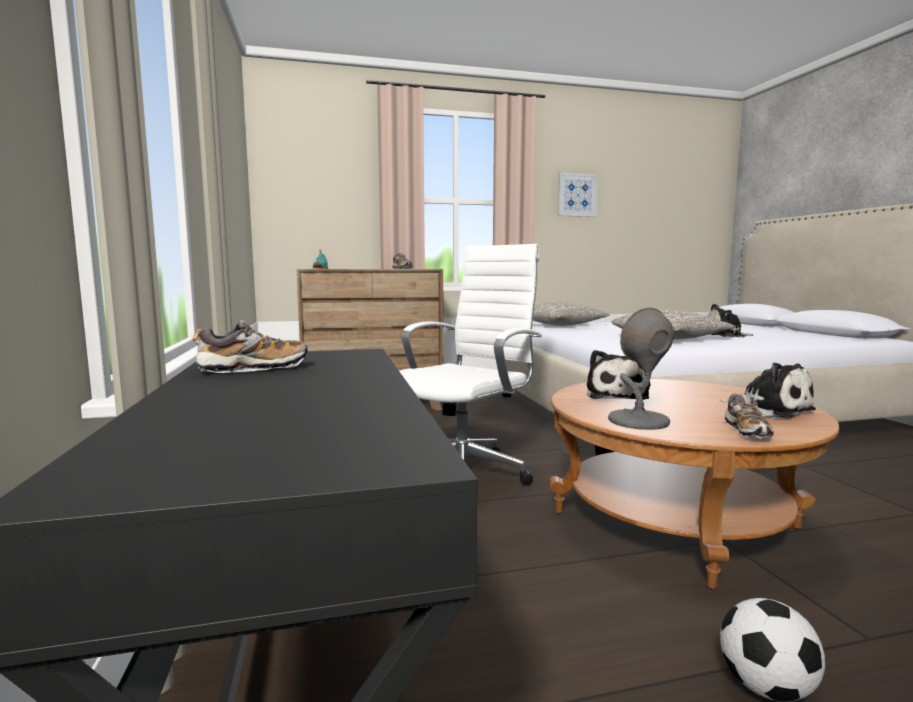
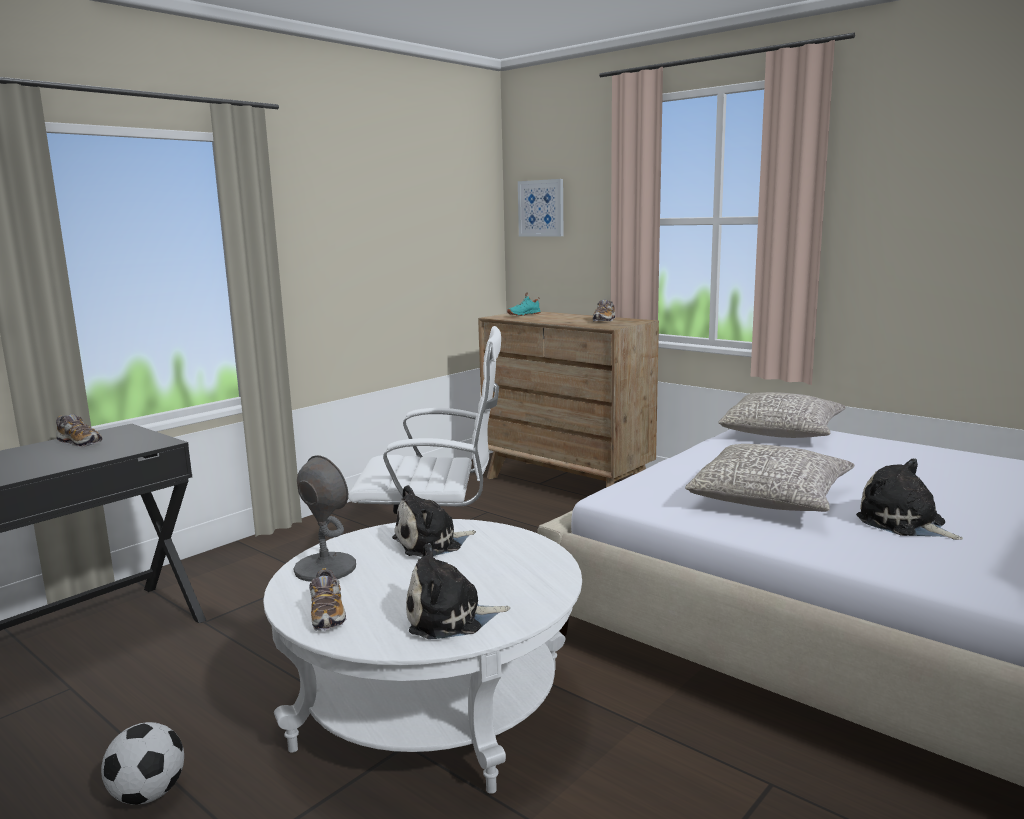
camera: 55 degrees right, 5 degrees up
(577, 195) = (930, 199): picture -> picture (541, 208)
(674, 520) = (433, 707): brown coffee table -> white coffee table
(746, 431) = (328, 615): shoe -> shoe turned 75 degrees counterclockwise
(769, 409) = (450, 618): plush toy -> plush toy turned 60 degrees clockwise

